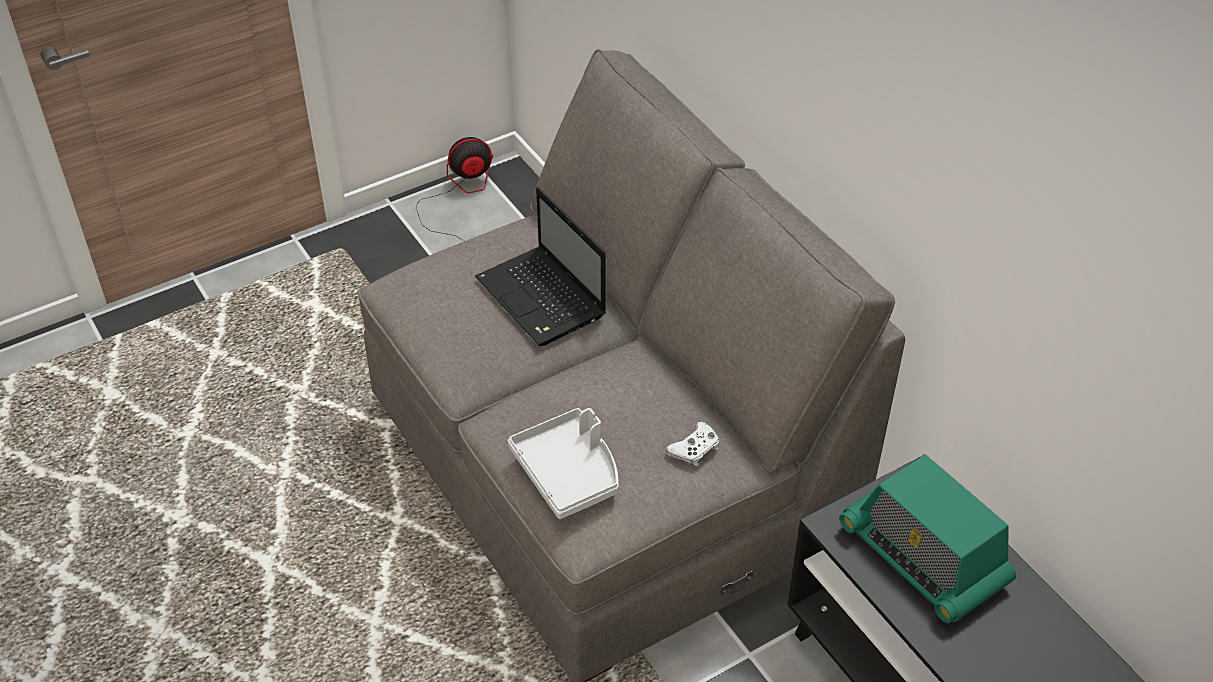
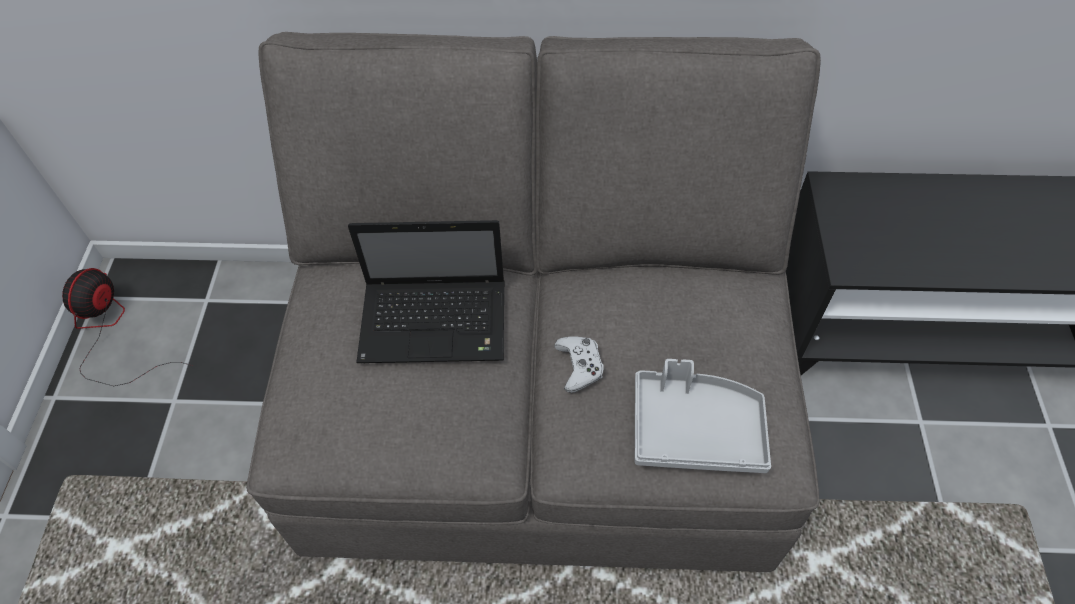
camera: 55 degrees left, 10 degrees up
(695, 449) = (729, 310): white game controller -> white game controller (579, 366)
(923, 557) = (916, 229): radio -> none

